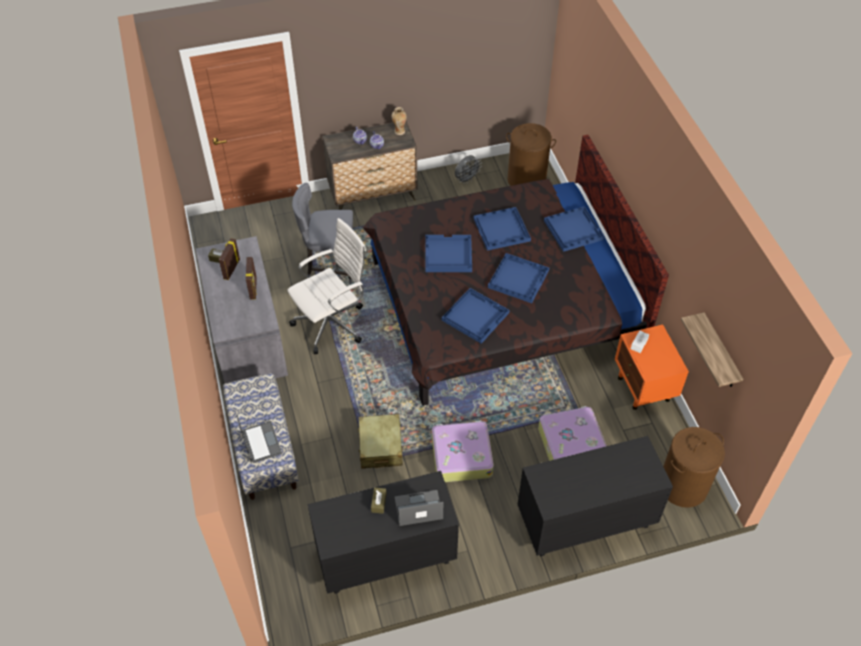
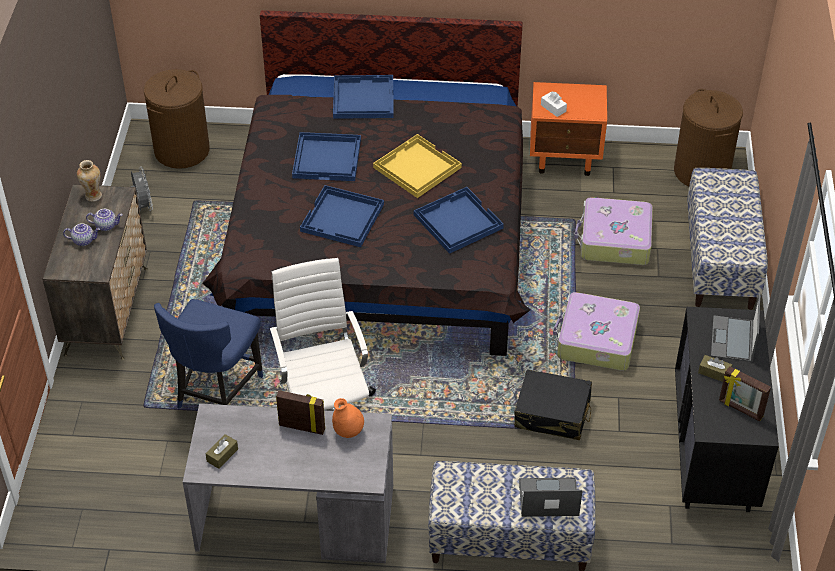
camera: 70 degrees left, 5 degrees down
(231, 269) = (250, 445): picture frame -> picture frame (740, 409)
(257, 311) = (348, 432): none -> orange vase
(329, 266) = (216, 392): grey chair -> blue chair
(380, 447) = (552, 413): beige suitcase -> black suitcase
(518, 278) = (416, 167): blue tray -> yellow tray
(585, 521) = (720, 261): black dresser -> bench
(720, 353) = (651, 19): shelf -> none

